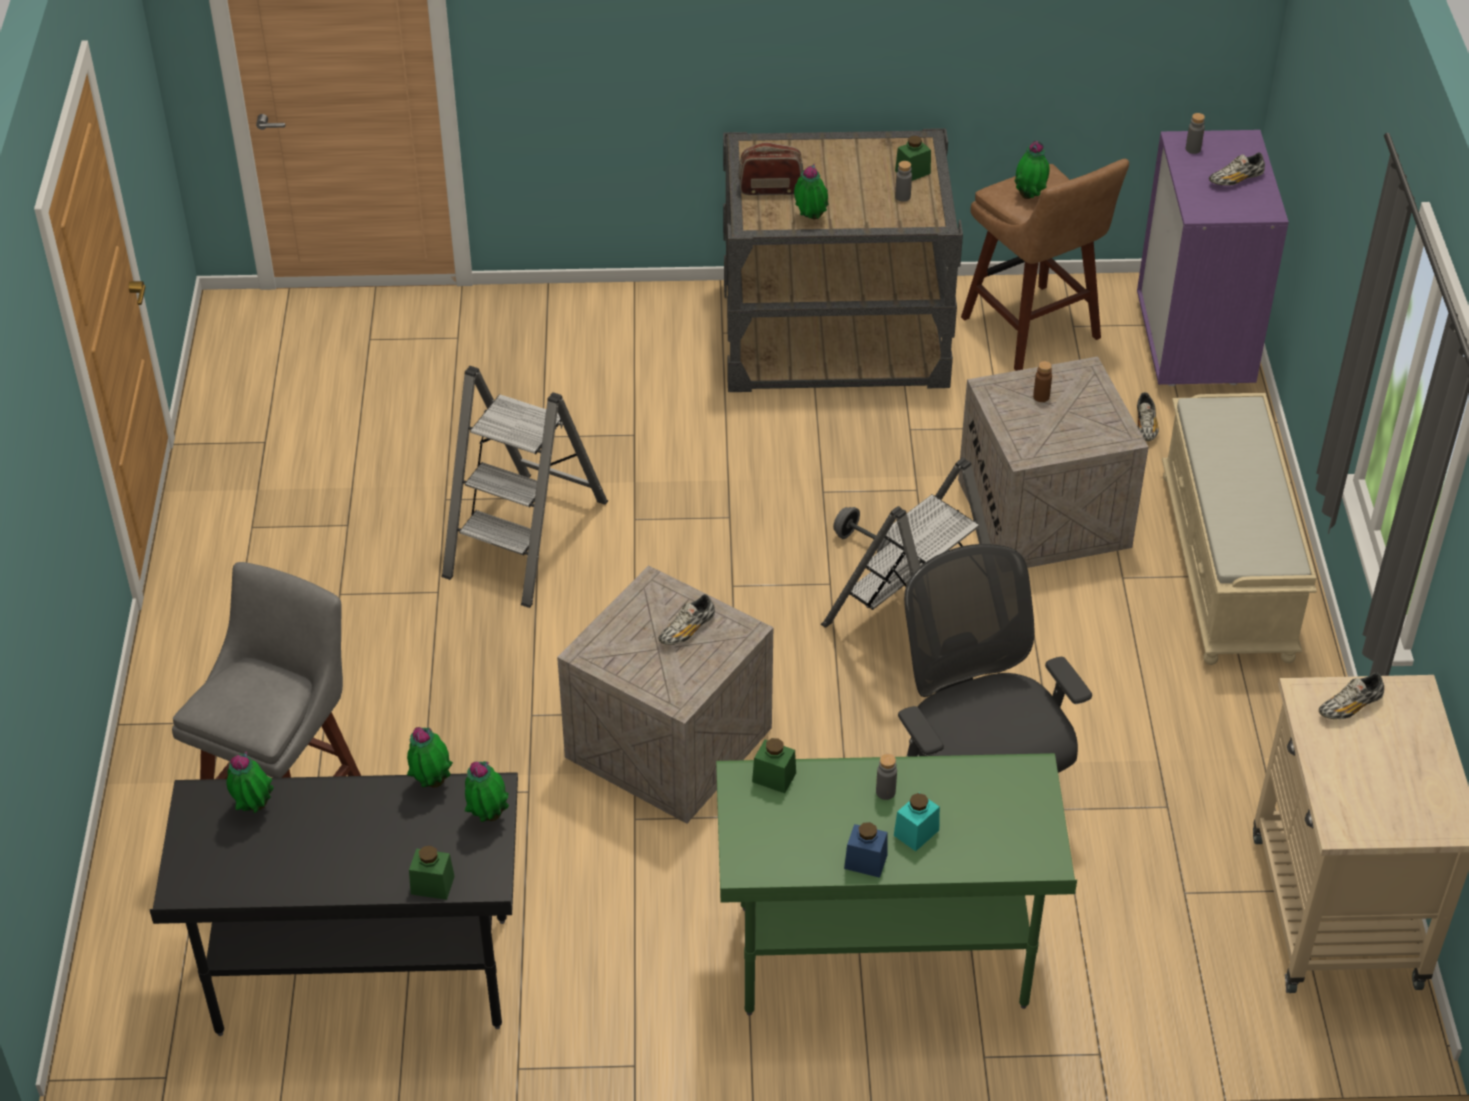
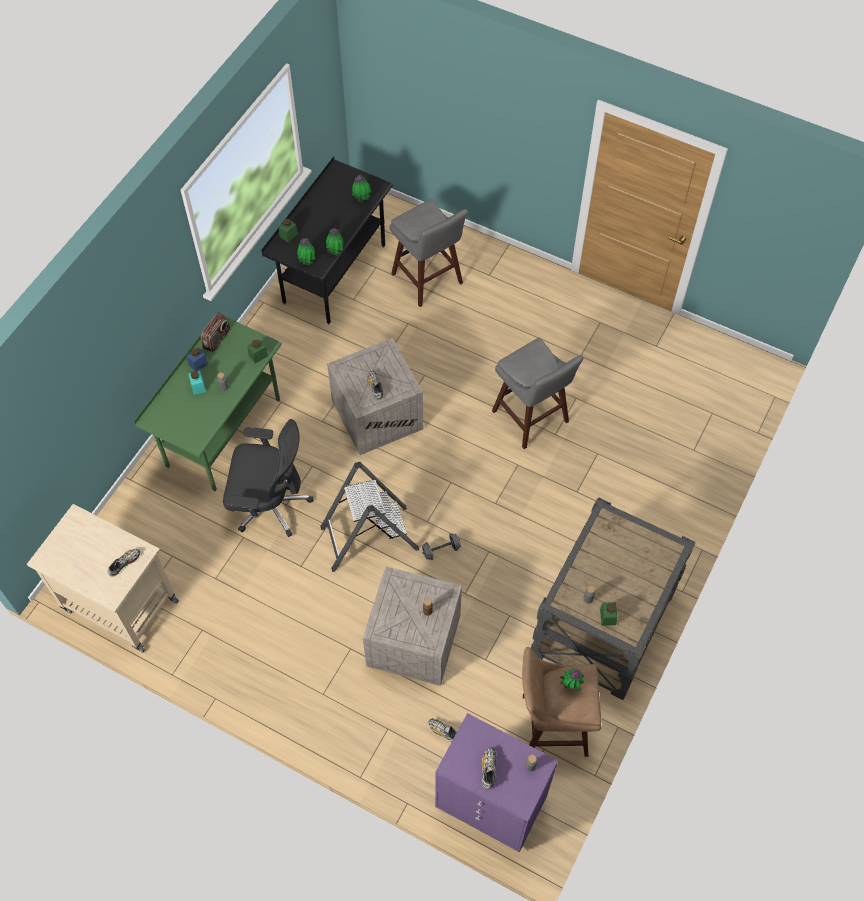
camera: 120 degrees right, 15 degrees up
(527, 536) = (532, 418): grey step ladder -> grey stool
(770, 188) = (630, 538): radio -> radio (217, 339)
(810, 219) = (594, 543): potted plant -> none
(1228, 567) = (325, 702): beige bench -> none
(1350, 707) = (124, 564): shoe -> shoe turned 45 degrees clockwise

